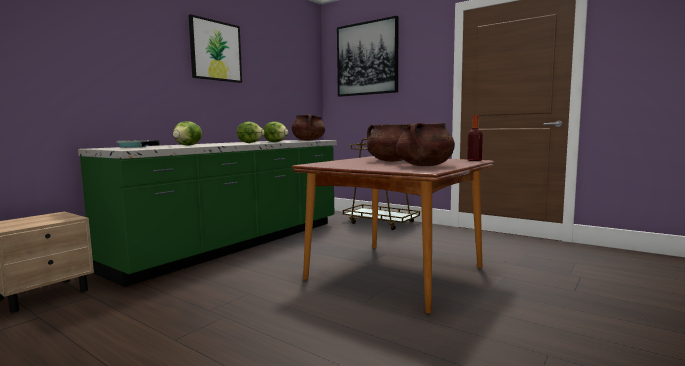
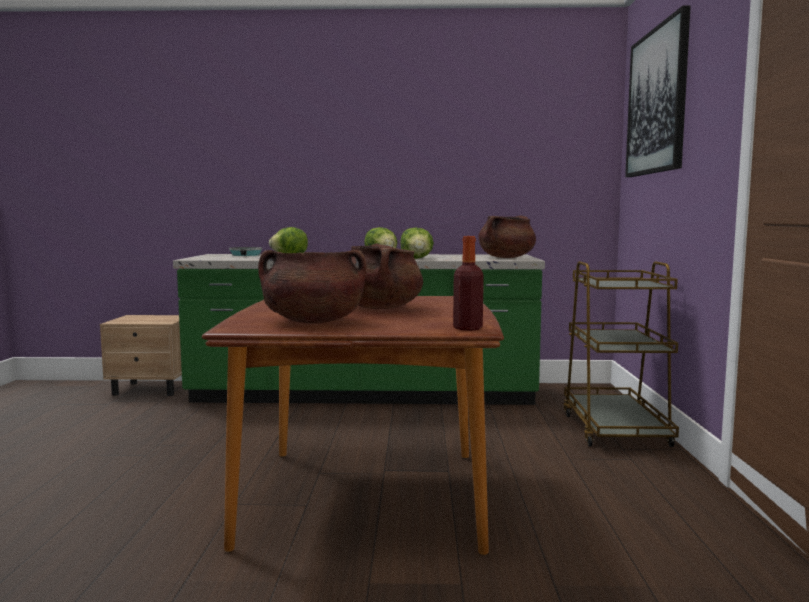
camera: 55 degrees right, 0 degrees up
(215, 51) = (386, 128): picture -> none

